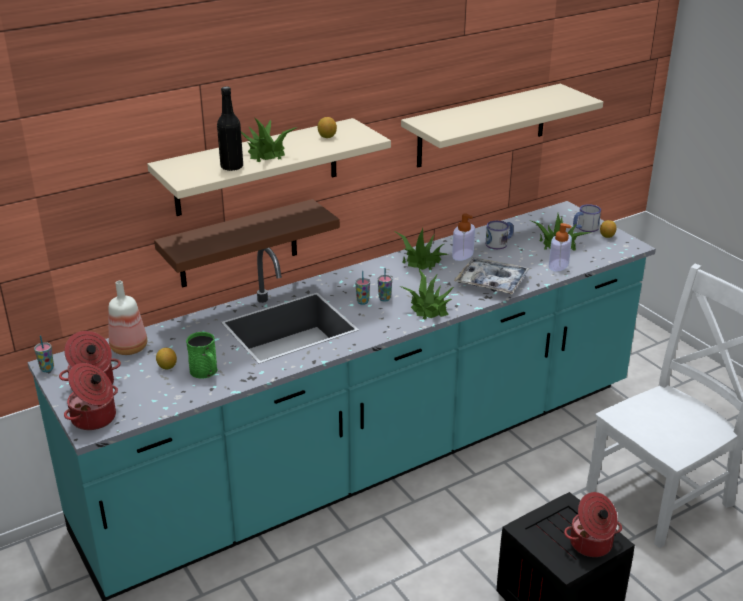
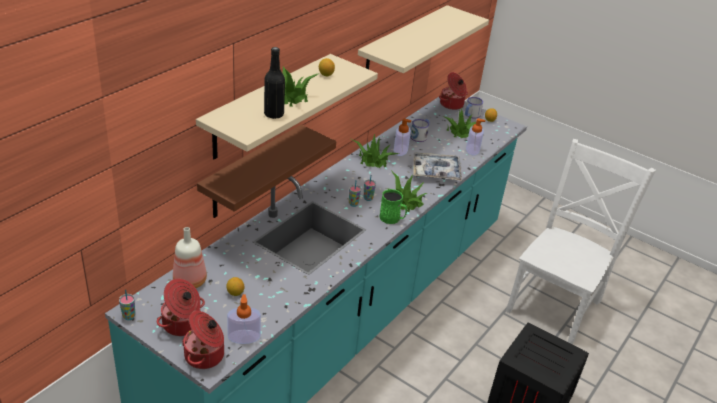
camera: 25 degrees left, 5 degrees up
(146, 409) = (244, 337): none -> soap dispenser
(205, 372) = (271, 292): green mug -> green mug (392, 219)
(591, 544) = (563, 360): cooking pot -> cooking pot (452, 105)

